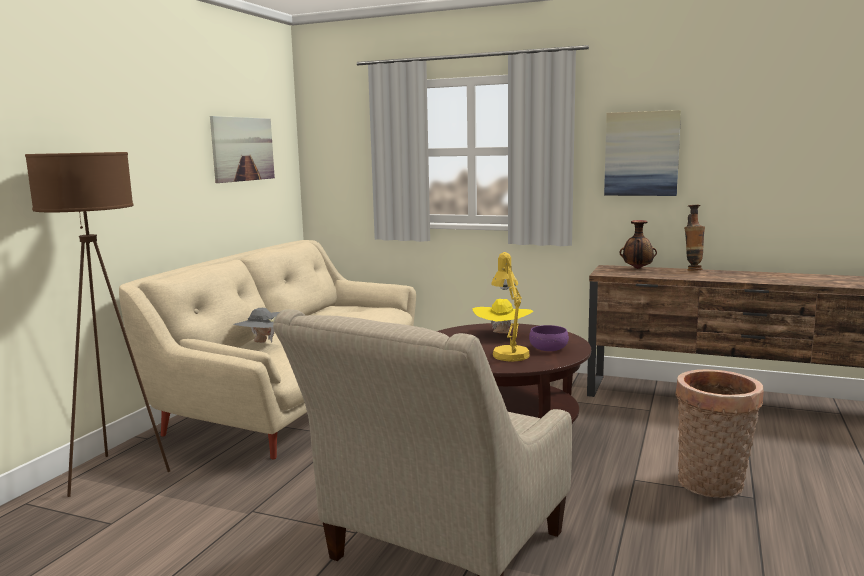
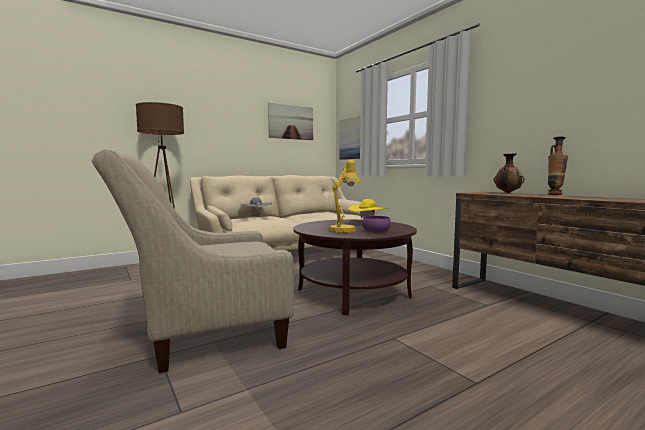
camera: 35 degrees right, 5 degrees down
(641, 153) = (521, 101): picture -> picture (352, 138)
(712, 486) = (451, 362): basket -> none

